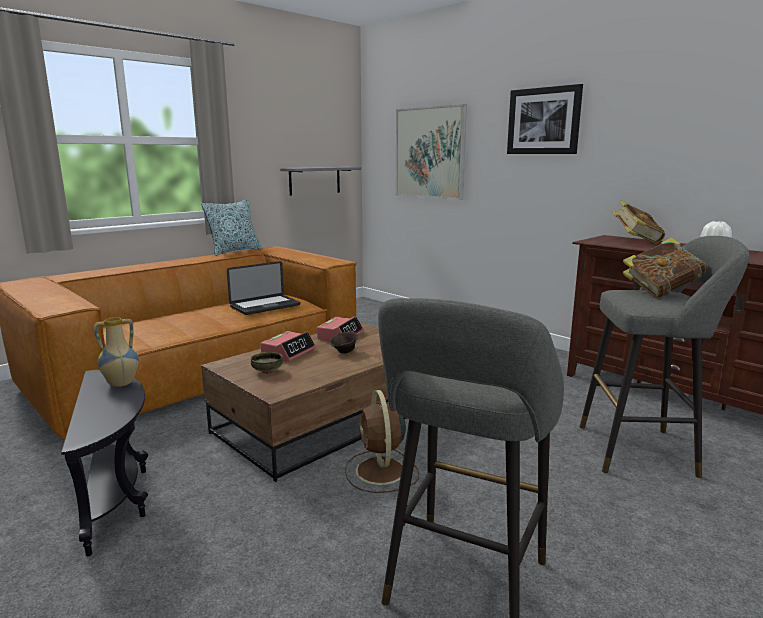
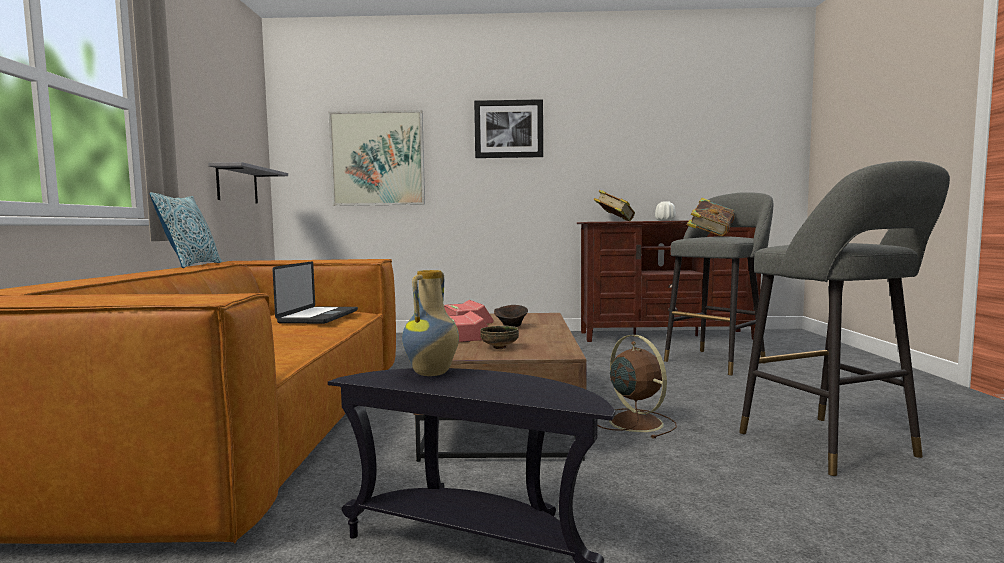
camera: 45 degrees left, 10 degrees down
(381, 472) = (634, 422): brown fan -> brown fan turned 150 degrees counterclockwise

